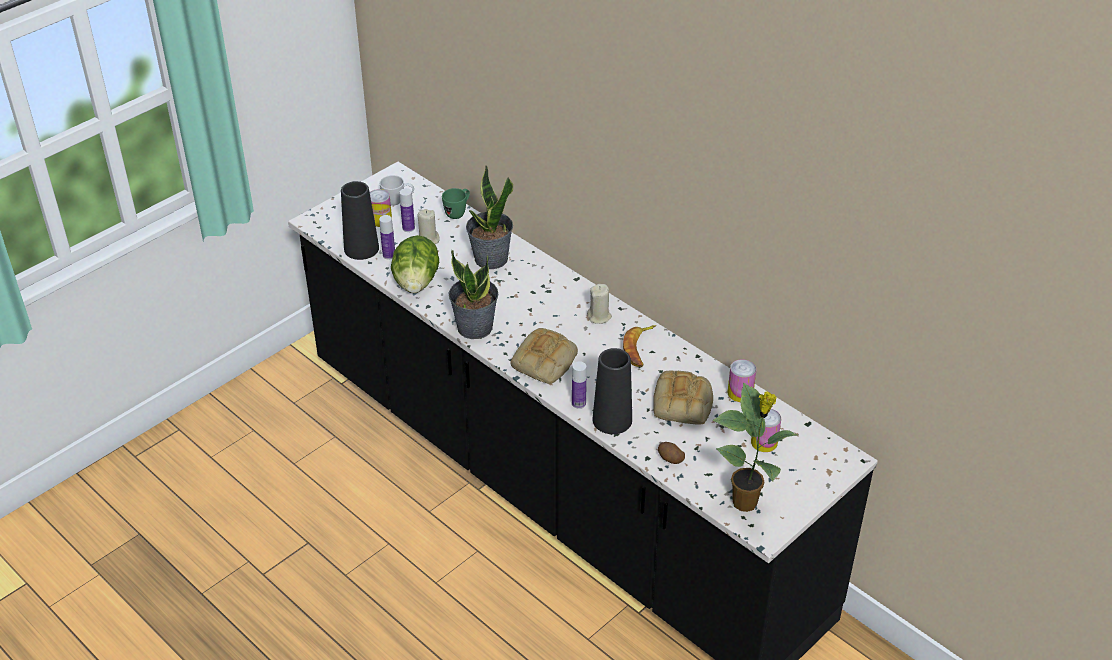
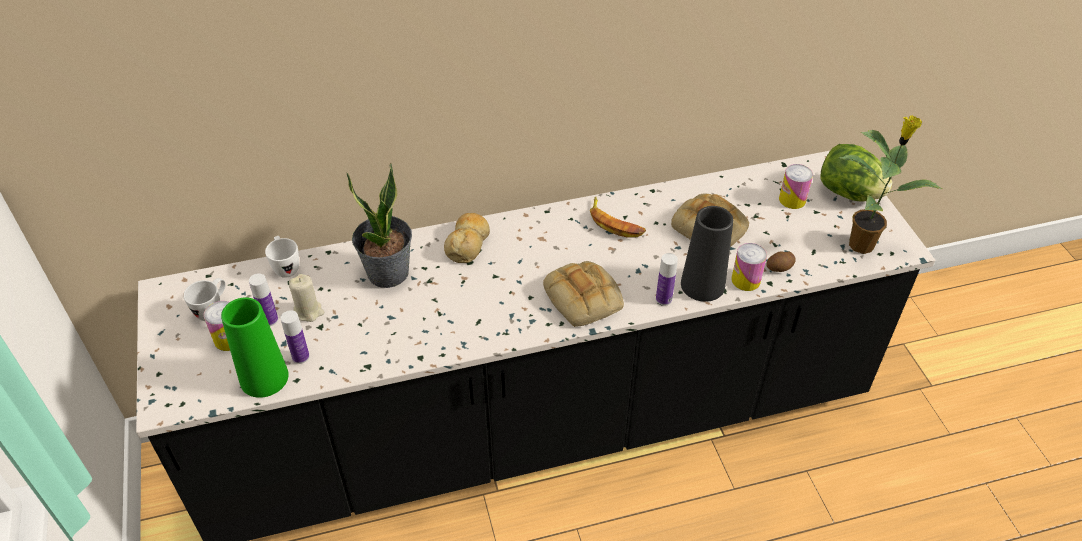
camera: 60 degrees left, 5 degrees up
(361, 248) = (264, 378): black vase -> green vase
(416, 283) = (371, 351): lettuce -> lettuce (848, 193)
(458, 213) = (286, 267): green mug -> white mug
(474, 327) = (487, 331): potted plant -> none
(551, 283) = (468, 243): none -> bread
(599, 316) = (547, 230): beige candle -> none
(740, 393) = (720, 186): can -> can (745, 280)

